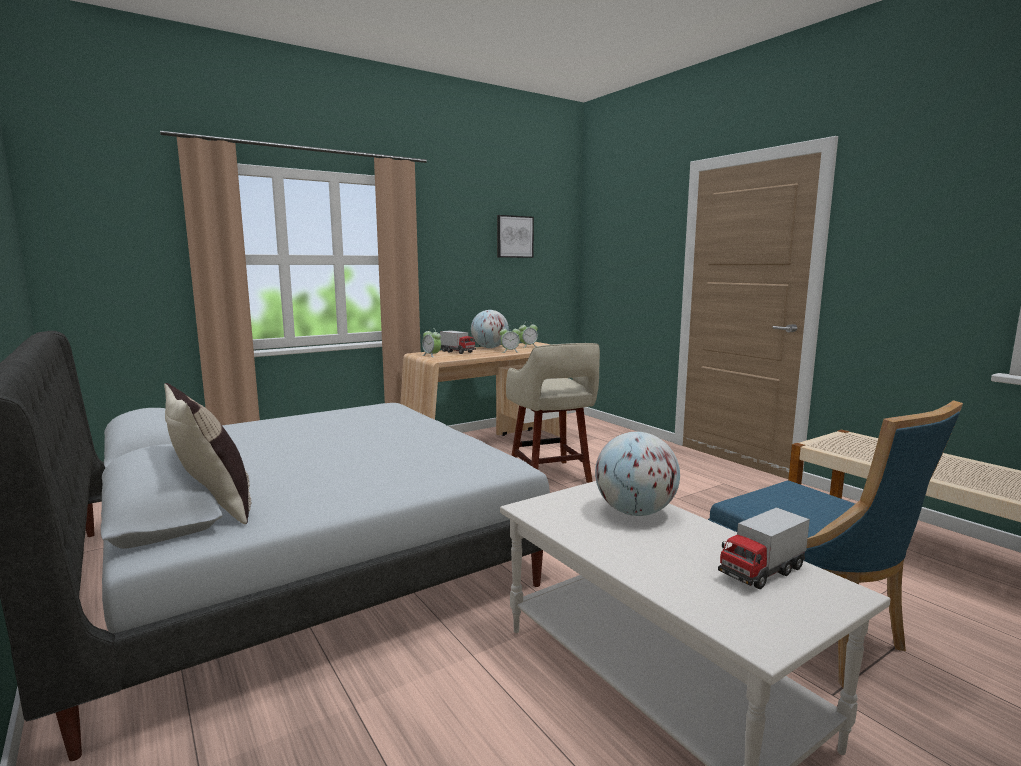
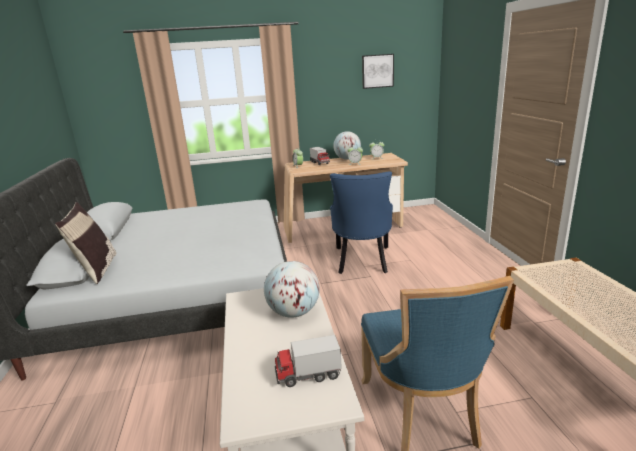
camera: 25 degrees right, 10 degrees up
(550, 477) = (362, 259): beige stool -> blue chair

